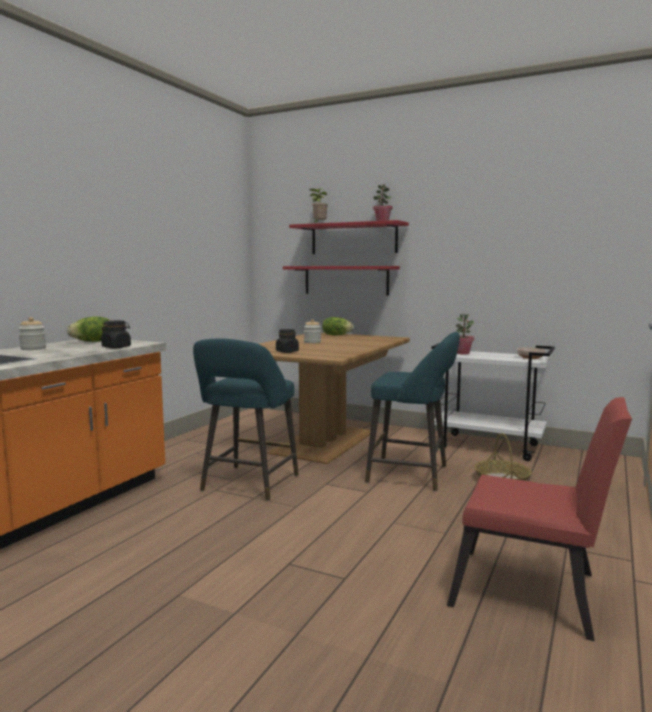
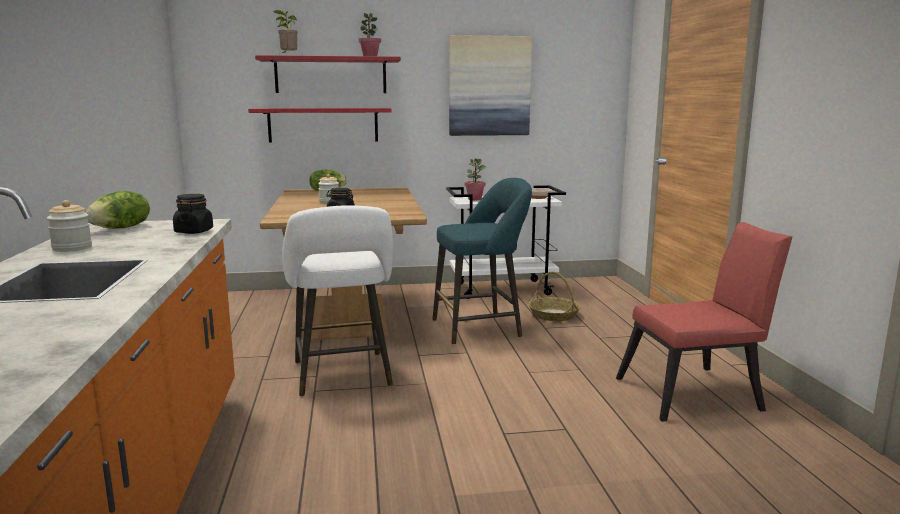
camera: 35 degrees left, 5 degrees up
(248, 485) = (343, 377): turquoise stool -> white stool
(493, 245) = (489, 86): none -> picture

